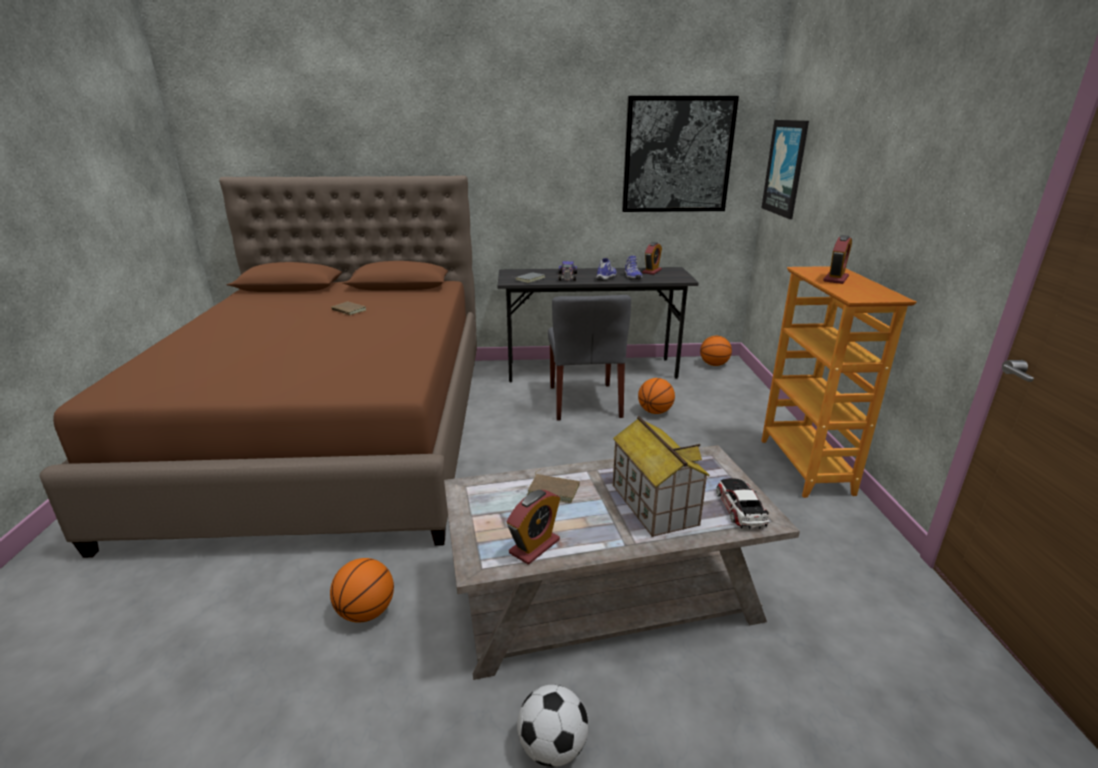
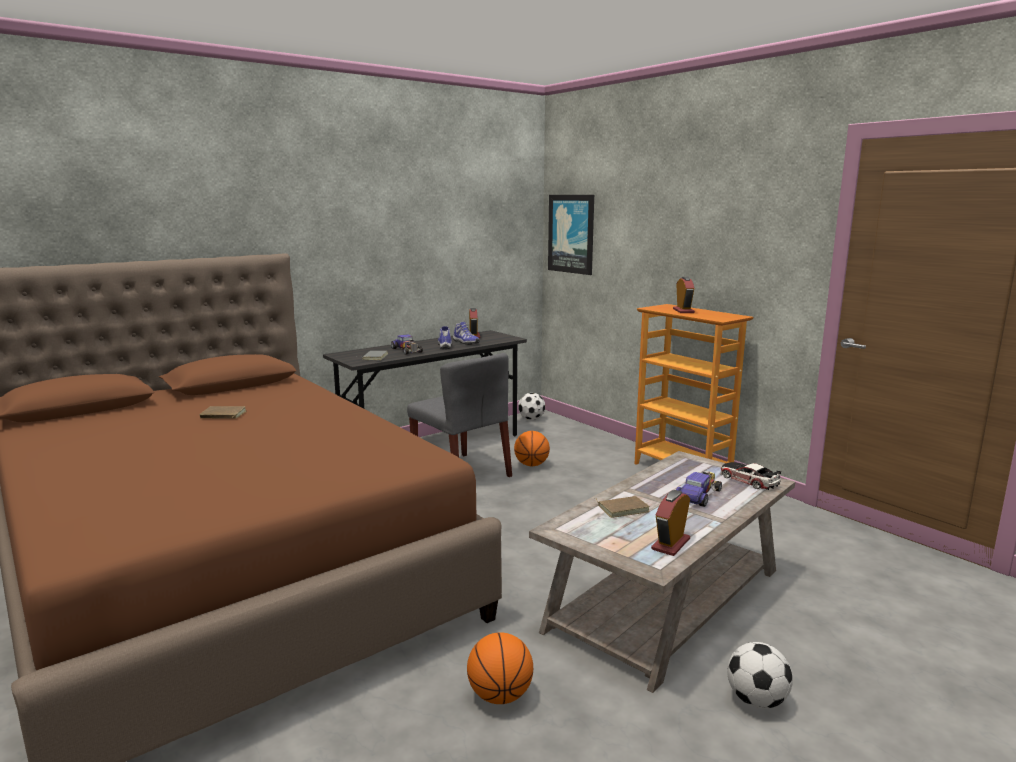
camera: 35 degrees left, 10 degrees down
(534, 546) = (670, 544): alarm clock -> alarm clock turned 150 degrees counterclockwise
(653, 504) = (698, 495): toy house -> toy car
(677, 155) = (477, 226): picture -> none
(714, 364) = (531, 419): basketball -> football

